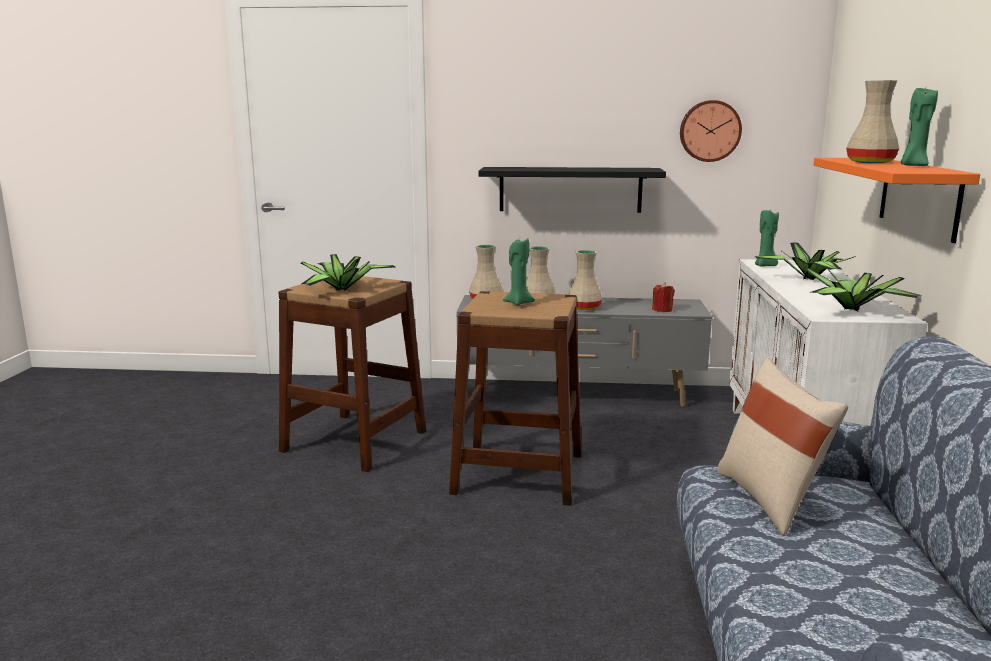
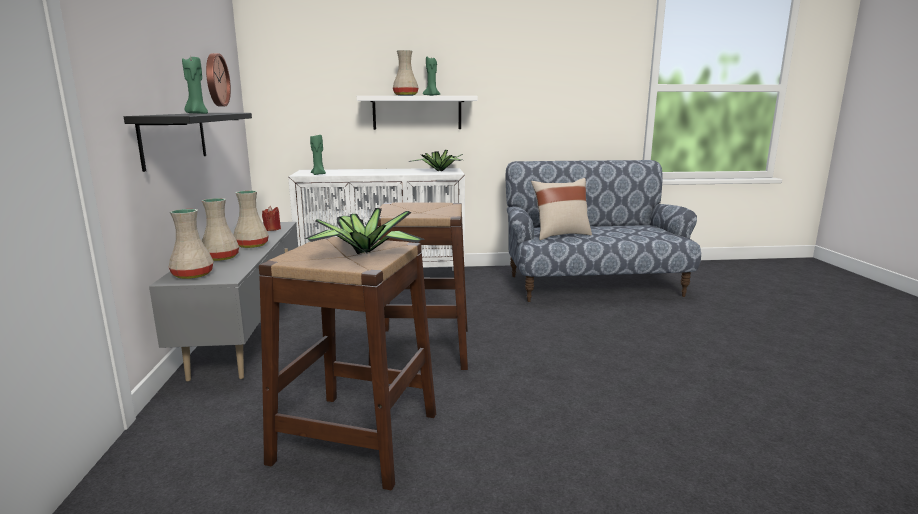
camera: 100 degrees left, 0 degrees up
(518, 303) = (412, 211): green candle -> green candle (197, 113)
(808, 279) = (363, 171): potted plant -> none
(919, 197) = (417, 112): orange shelf -> white shelf

